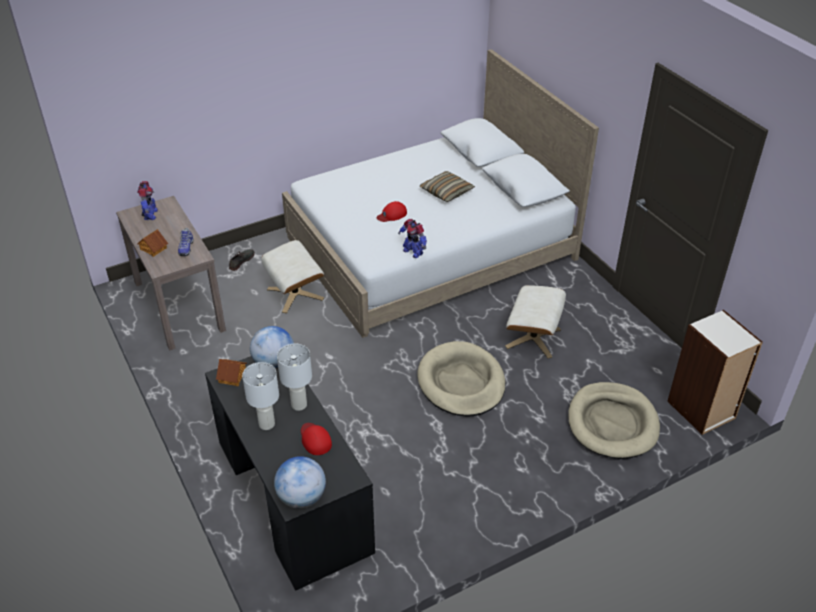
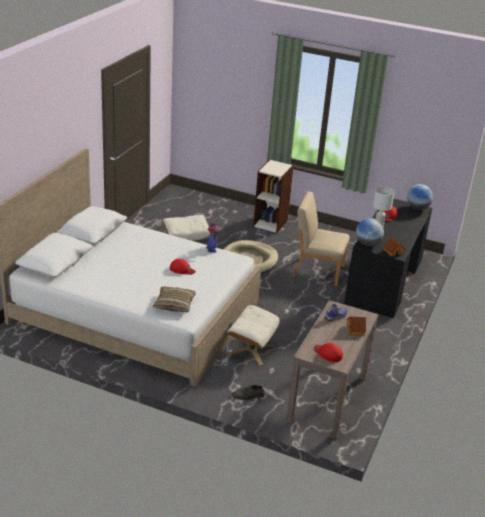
camera: 130 degrees left, 10 degrees down
(150, 215) = (328, 353): toy robot -> red cap
(267, 424) = (401, 230): white table lamp -> none
(381, 437) = (317, 270): none -> beige chair
(446, 192) = (129, 258): pillow -> pillow (174, 304)
(612, 423) = (222, 213): beige dog bed -> none
(701, 410) = (184, 195): bookcase -> bookcase (270, 223)

